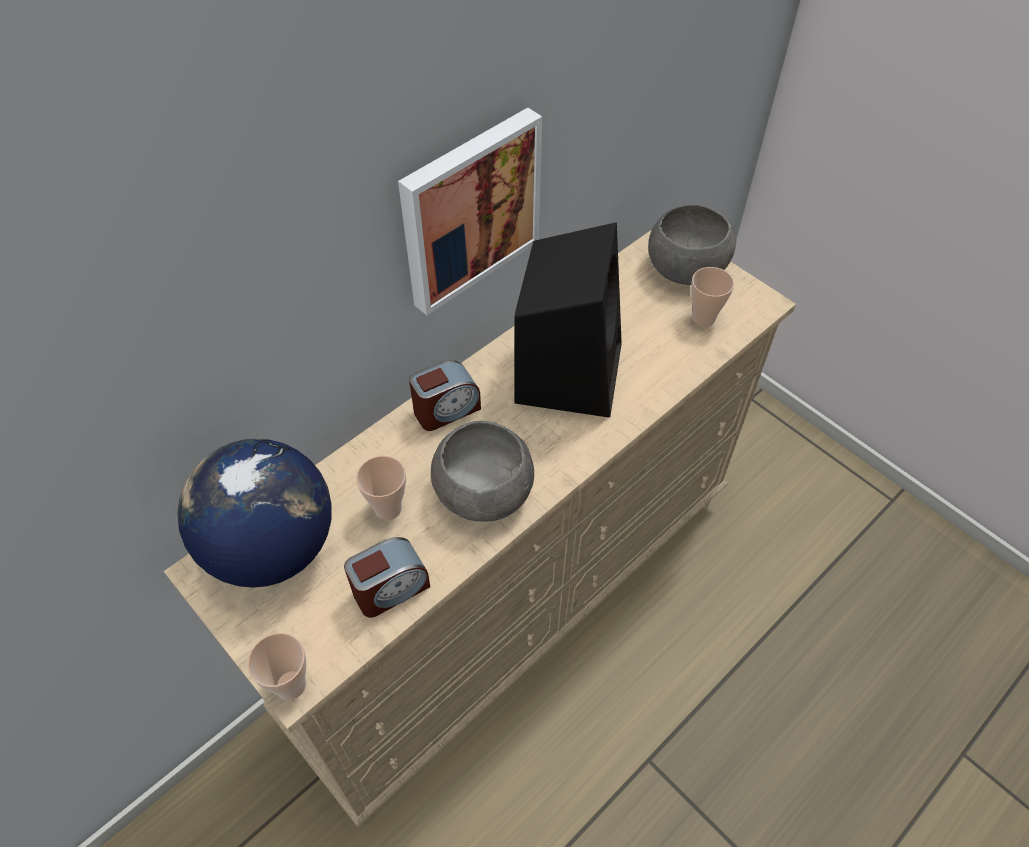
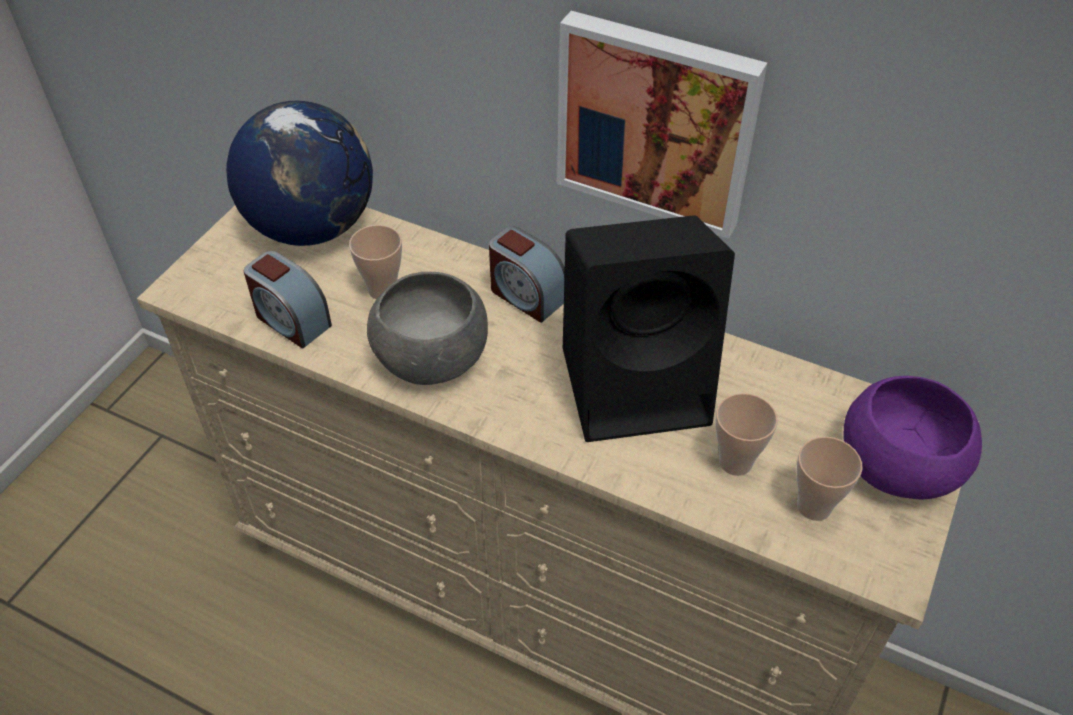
camera: 70 degrees right, 5 degrees down
(290, 685) = (177, 286): cup -> cup (735, 462)
(686, 267) = (900, 465): grey bowl -> purple bowl

